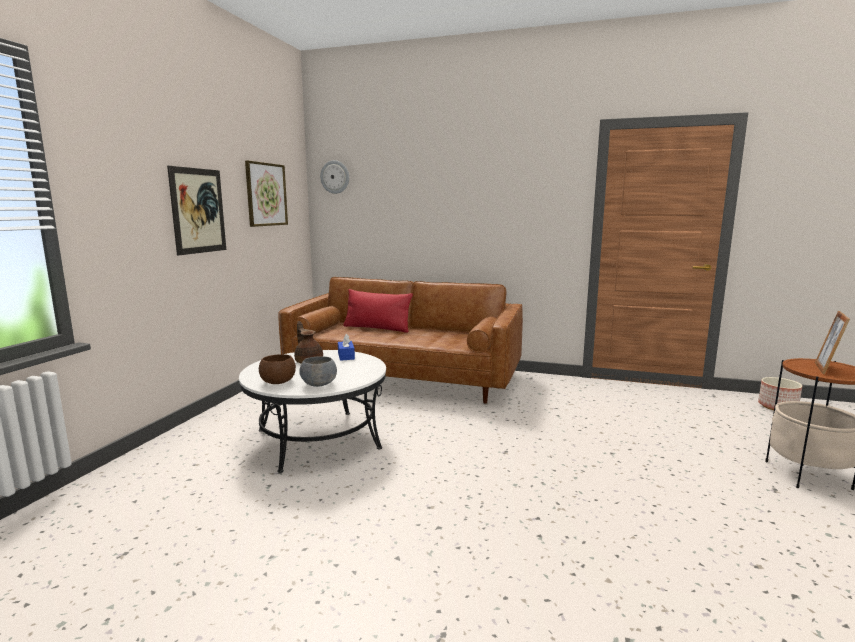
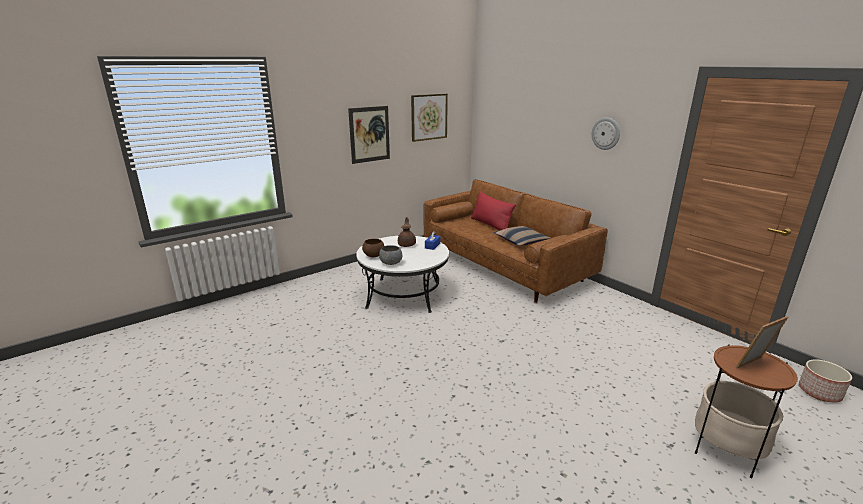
camera: 35 degrees right, 10 degrees up
(335, 177) = (489, 100): wall clock -> wall clock (606, 133)
(435, 336) = (521, 241): none -> pillow

